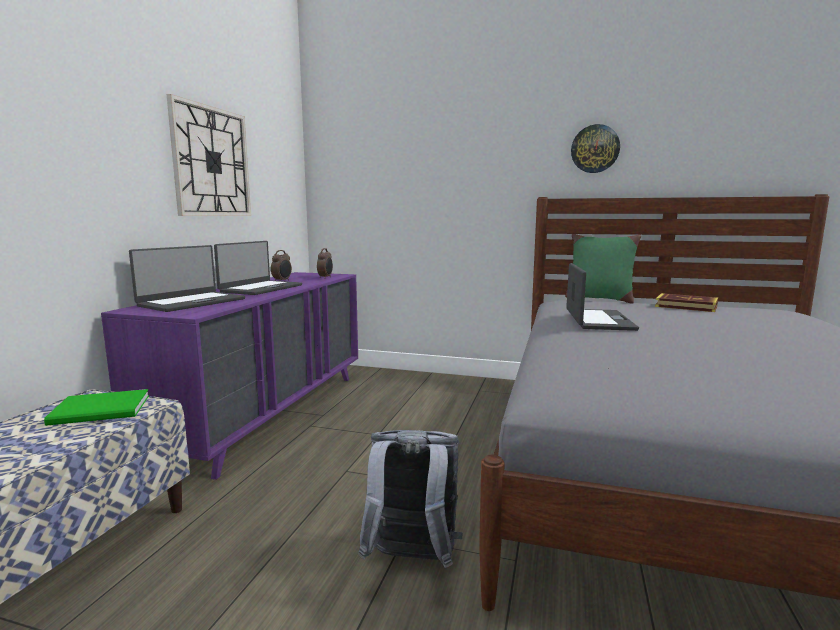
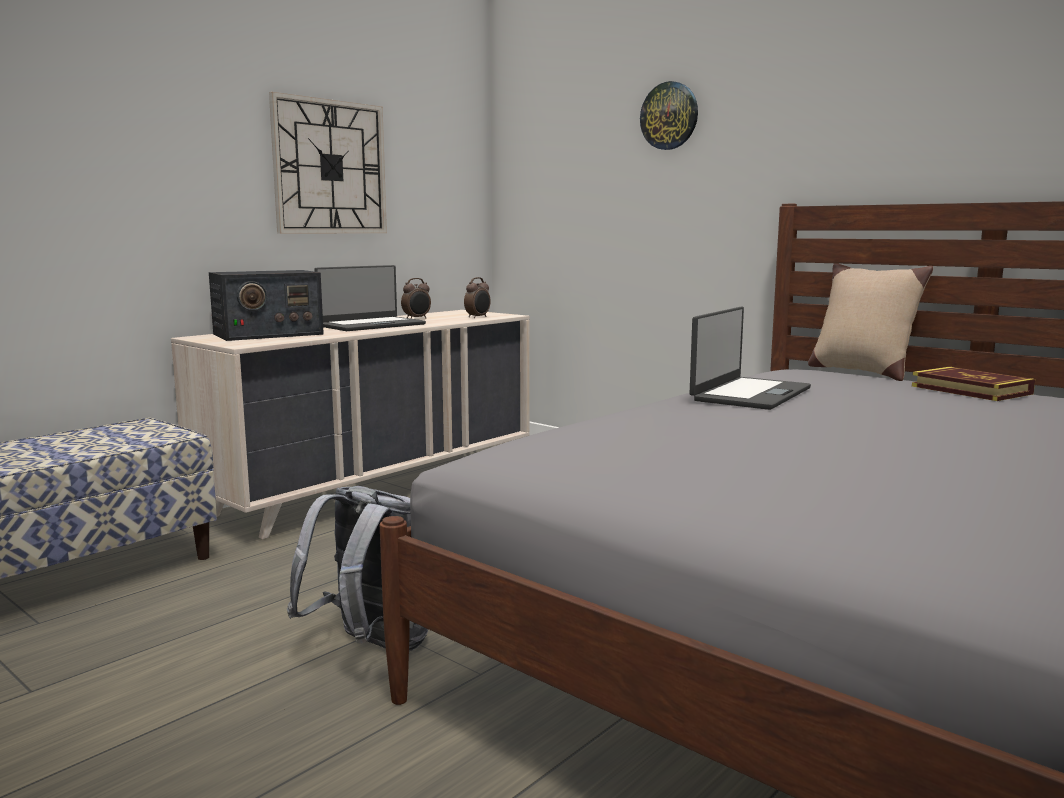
camera: 25 degrees right, 0 degrees up
(103, 410) = (136, 435): green book -> none
(191, 302) = (267, 334): laptop -> radio
(268, 414) = (377, 487): purple dresser -> beige dresser
(595, 149) = (876, 123): wall clock -> wall clock (669, 116)
(598, 299) = (861, 372): green pillow -> beige pillow

